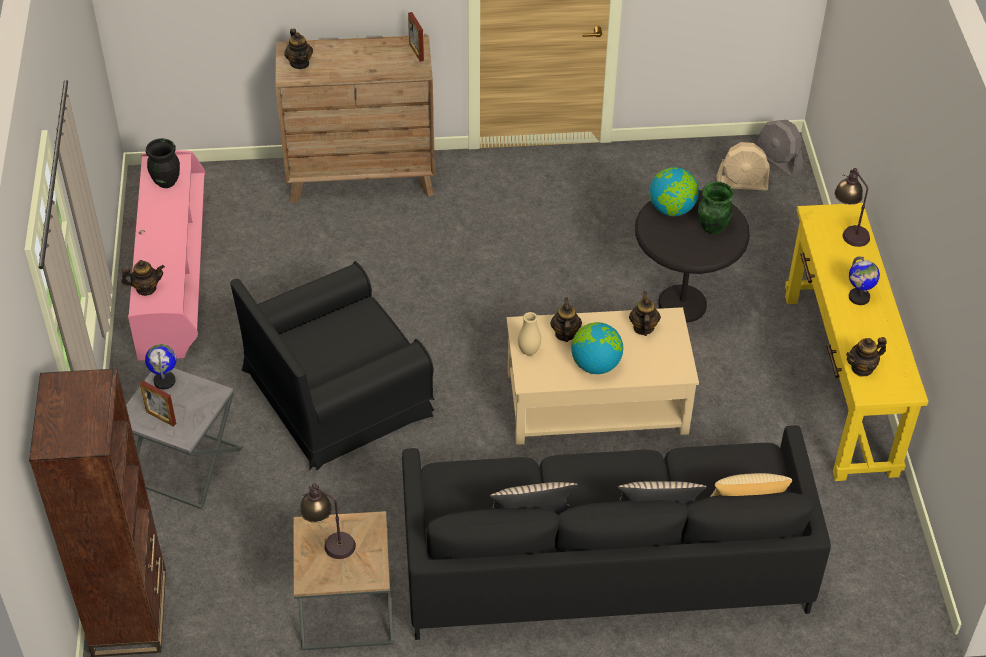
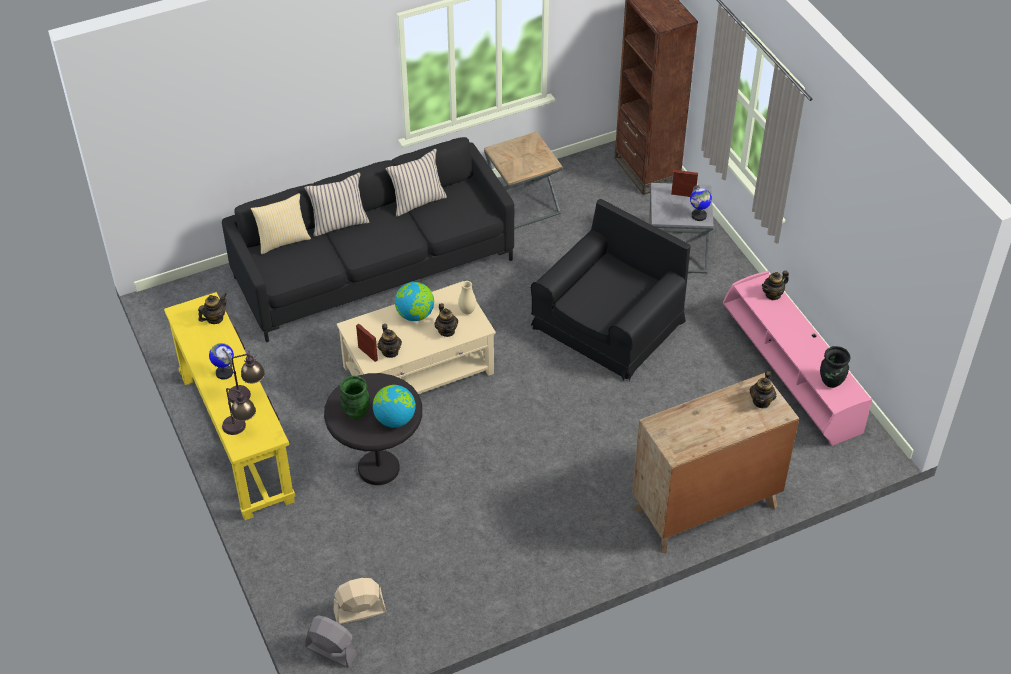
camera: 160 degrees right, 0 degrees up
(300, 63) = (761, 401): teapot -> teapot turned 120 degrees counterclockwise
(329, 541) = (533, 159): table lamp -> table lamp (248, 396)
(416, 52) = (670, 444): picture frame -> picture frame (368, 353)

